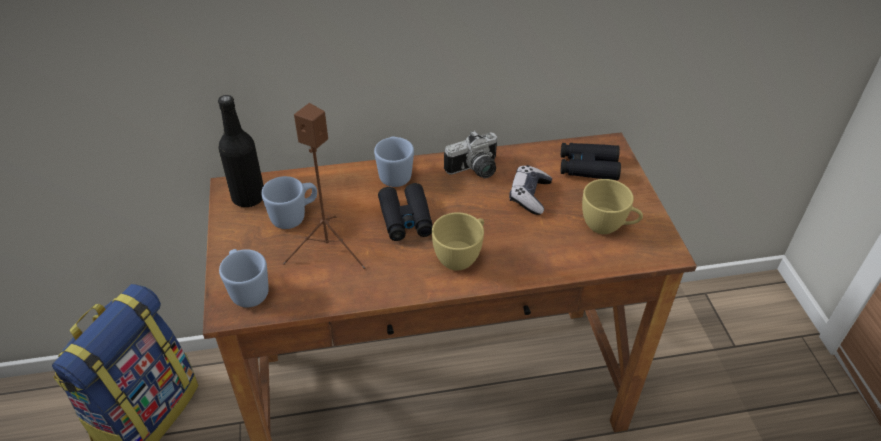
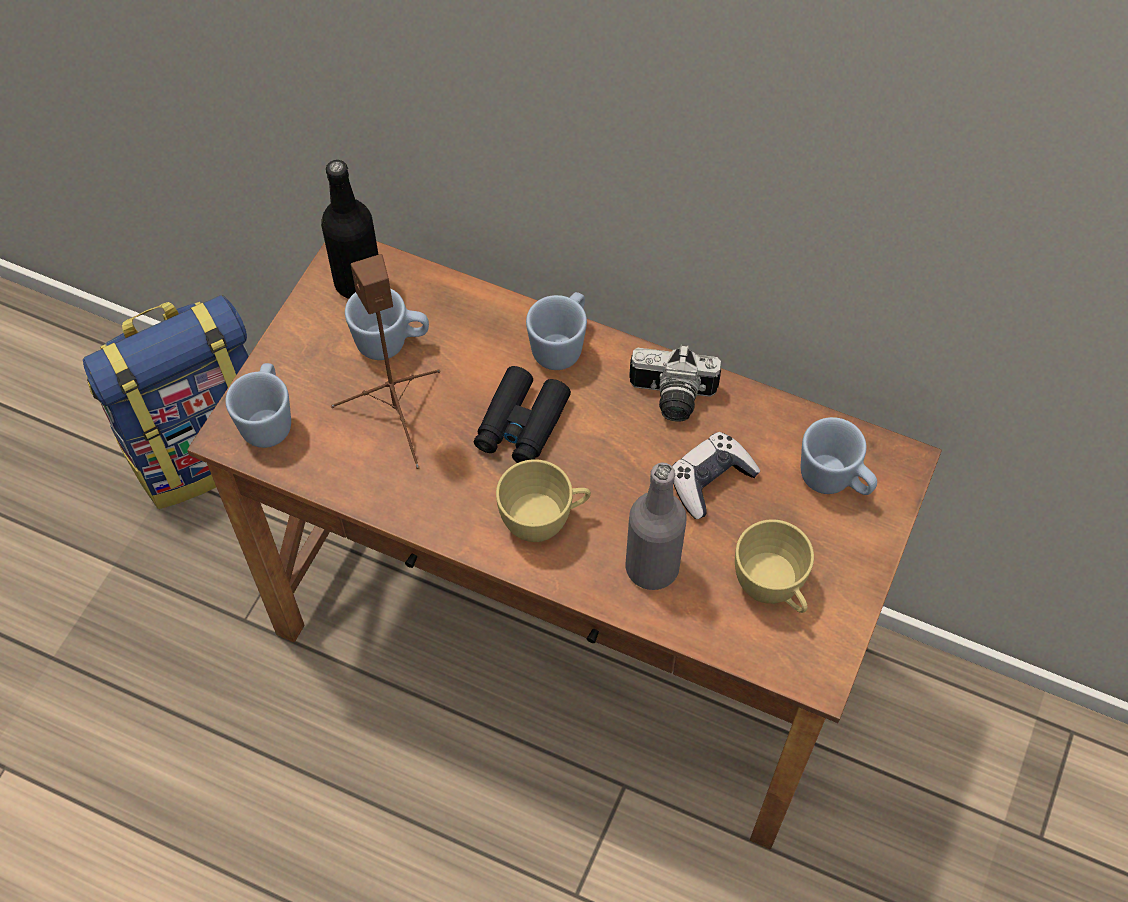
camera: 35 degrees right, 15 degrees up
(539, 248) = (652, 567): none -> grey bottle
(588, 167) = (834, 481): black binoculars -> blue mug

